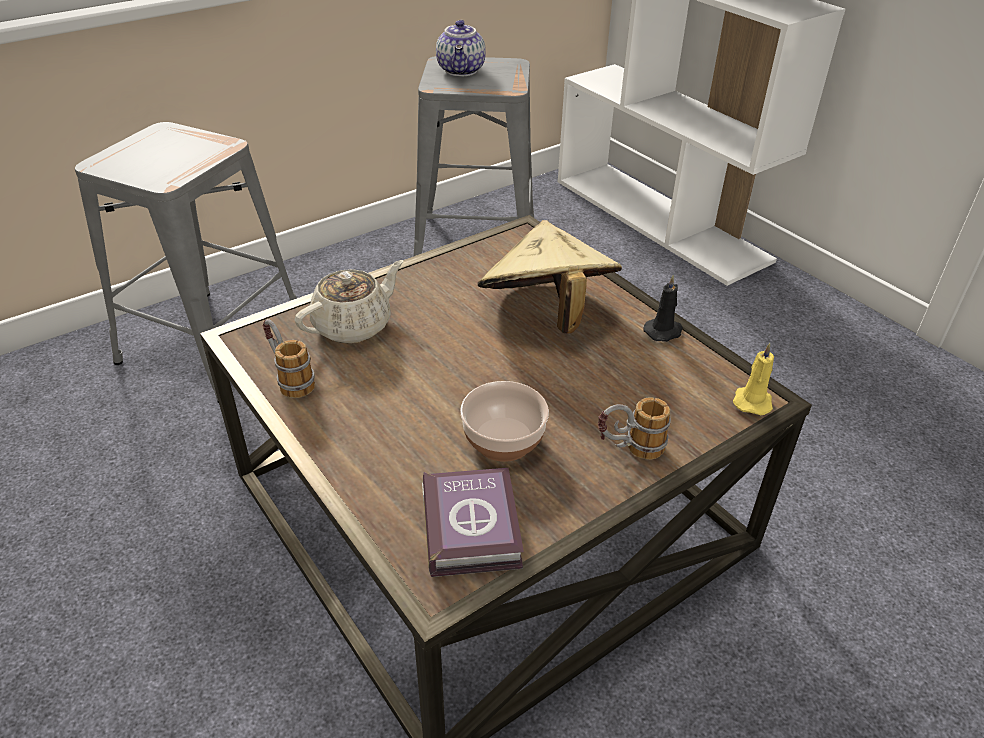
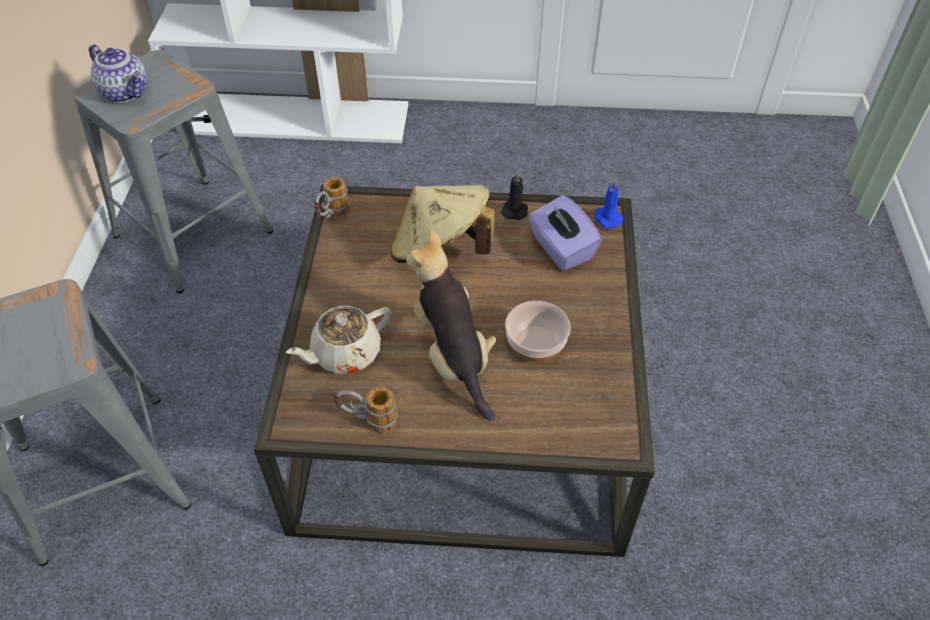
camera: 50 degrees left, 10 degrees up
(354, 325) = (345, 353): beige teapot -> beige teapot turned 120 degrees counterclockwise
(423, 391) = (453, 356): none -> plush toy
(473, 525) = (591, 401): book -> none
(629, 450) = (595, 295): mug -> mug (332, 216)
(659, 390) = (561, 249): none -> purple tissue box
(752, 401) = (607, 218): yellow candle -> blue candle

